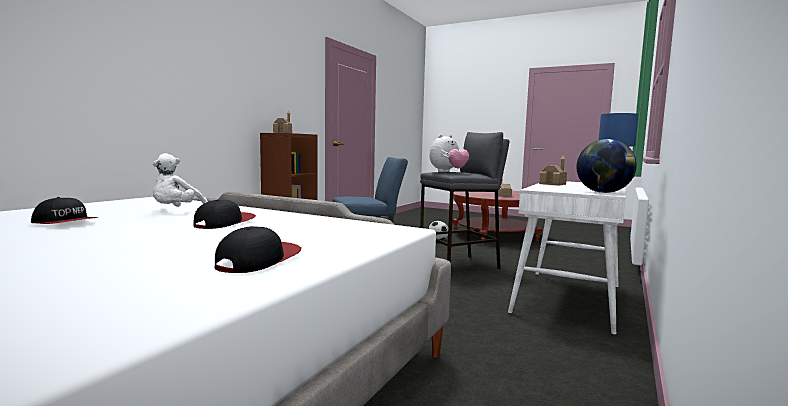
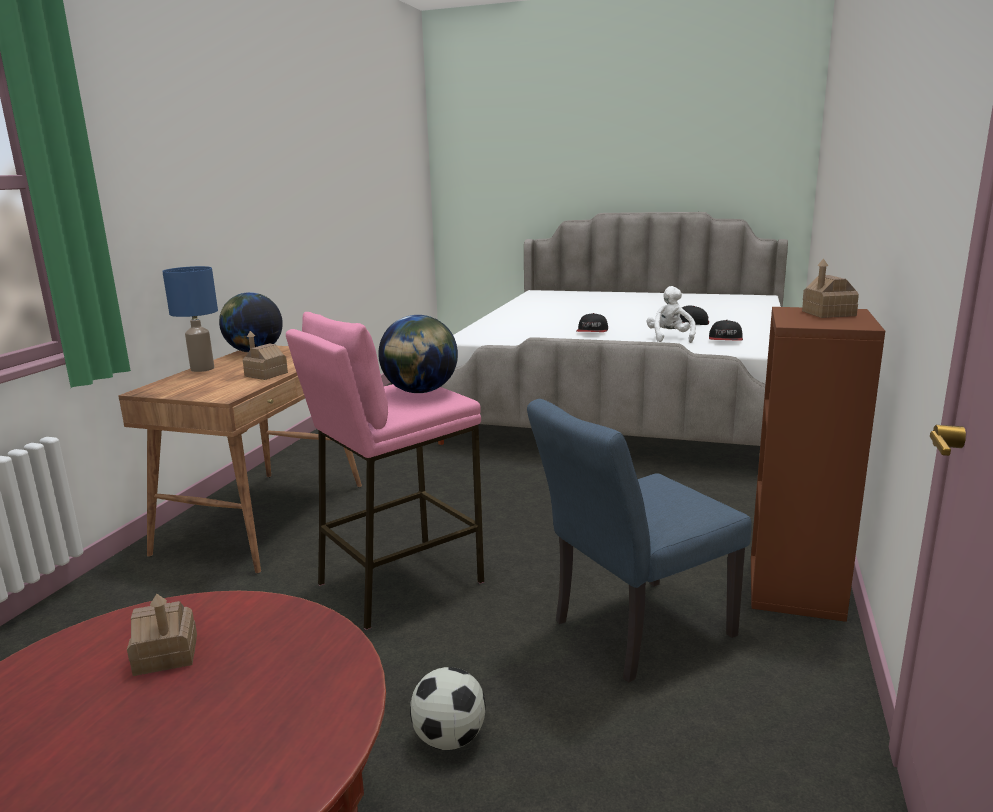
camera: 170 degrees right, 10 degrees up
(259, 260) = (518, 317): cap -> cap (725, 340)
(447, 172) = (420, 391): plush toy -> globe
(460, 265) = (399, 582): grey stool -> pink stool
(568, 299) = (264, 518): white desk -> brown desk

